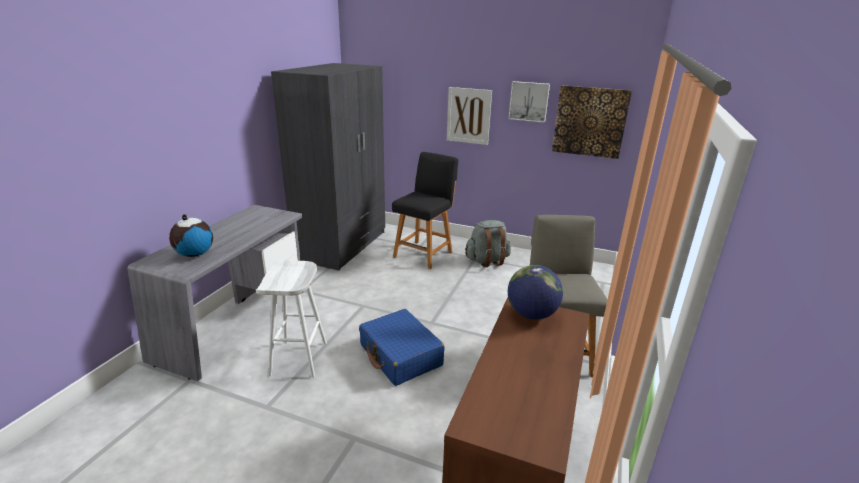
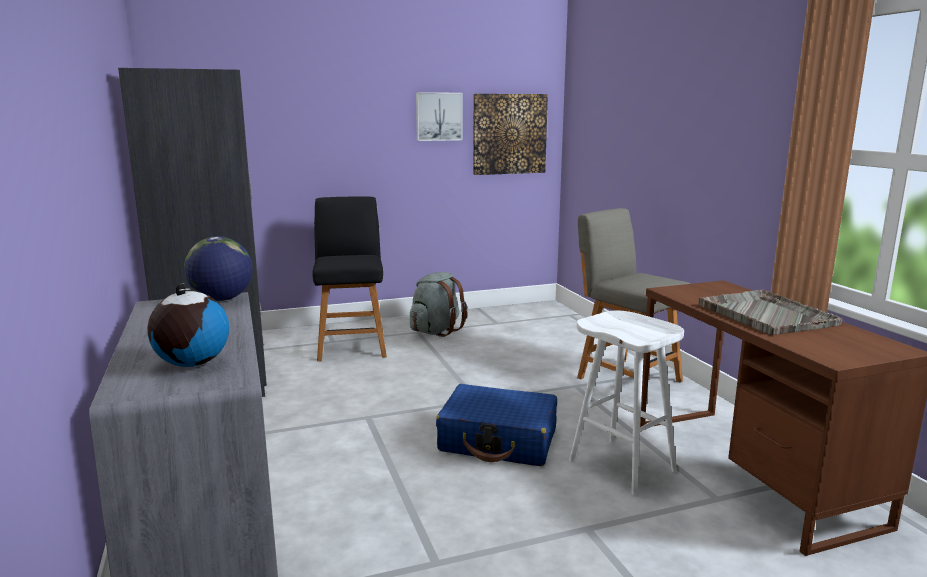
camera: 40 degrees left, 10 degrees down
(299, 359) = (385, 499): white stool -> white stool (623, 466)
(468, 116) = (362, 143): picture -> none
(530, 360) = (765, 314): none -> grey tray
(531, 314) = (694, 292): globe -> globe (222, 299)

